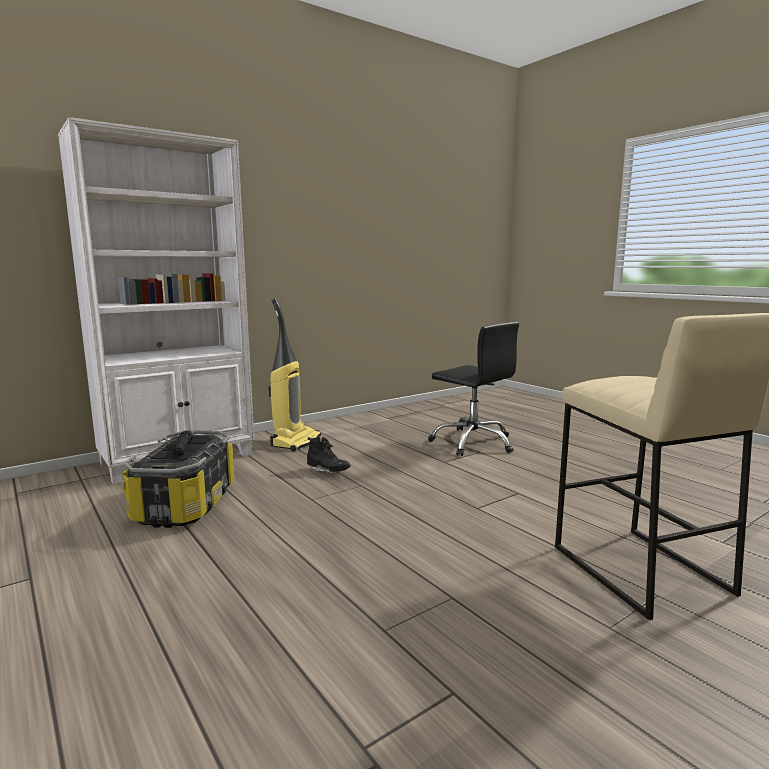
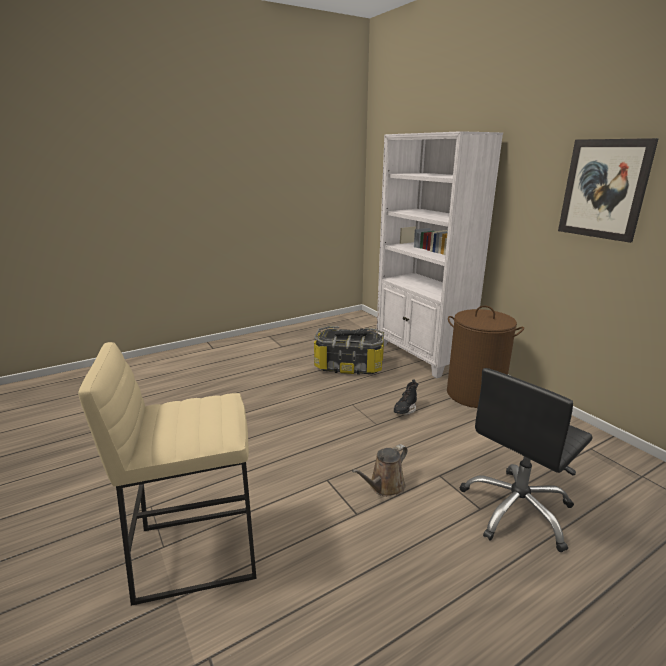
camera: 95 degrees right, 10 degrees up
(295, 441) = (475, 394): vacuum cleaner -> brown laundry basket
(320, 215) = (604, 189): none -> picture
(472, 482) = (384, 486): none -> brown watering can

